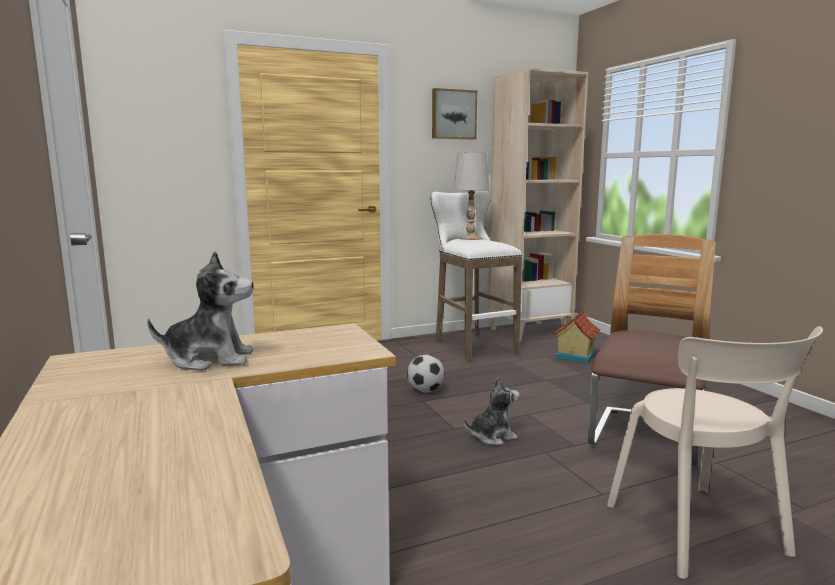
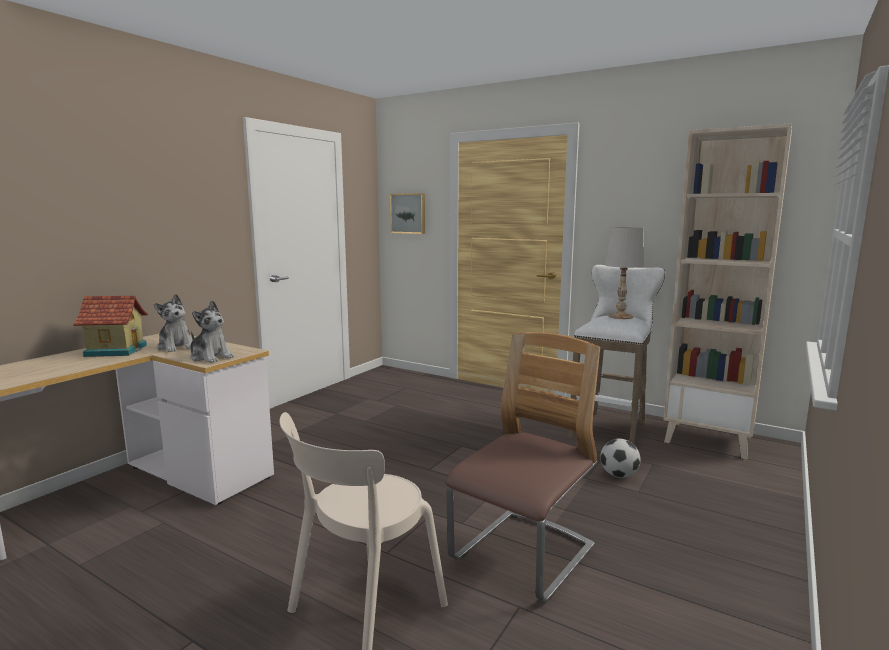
camera: 55 degrees right, 0 degrees up
(425, 391) = (481, 441): football -> football (618, 475)
(453, 114) = (646, 184): picture -> picture (408, 213)
(492, 436) = (433, 486): plush toy -> plush toy (211, 357)
(574, 355) = (684, 476): toy house -> toy house (116, 350)
(645, 438) = (523, 555): chair -> chair turned 45 degrees counterclockwise

